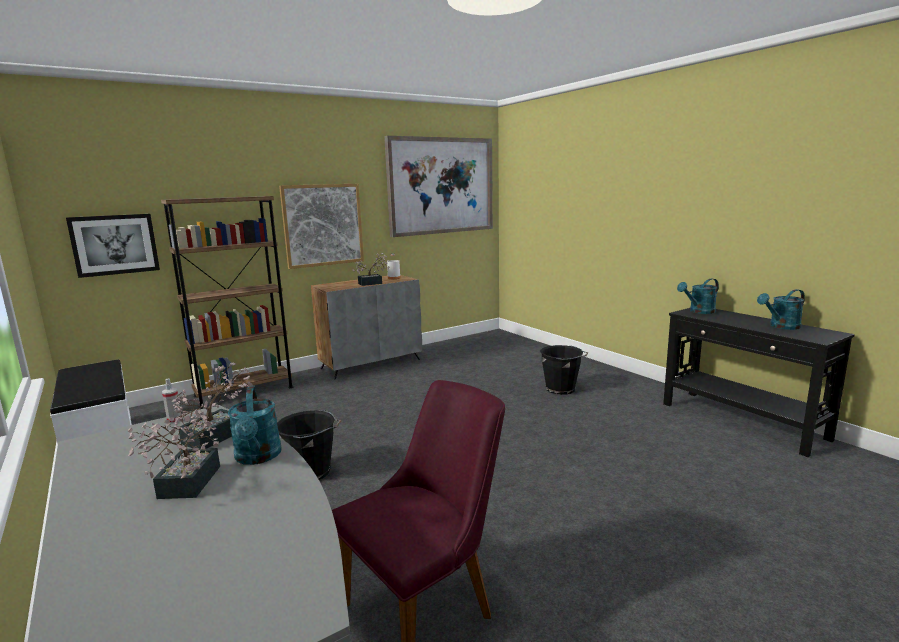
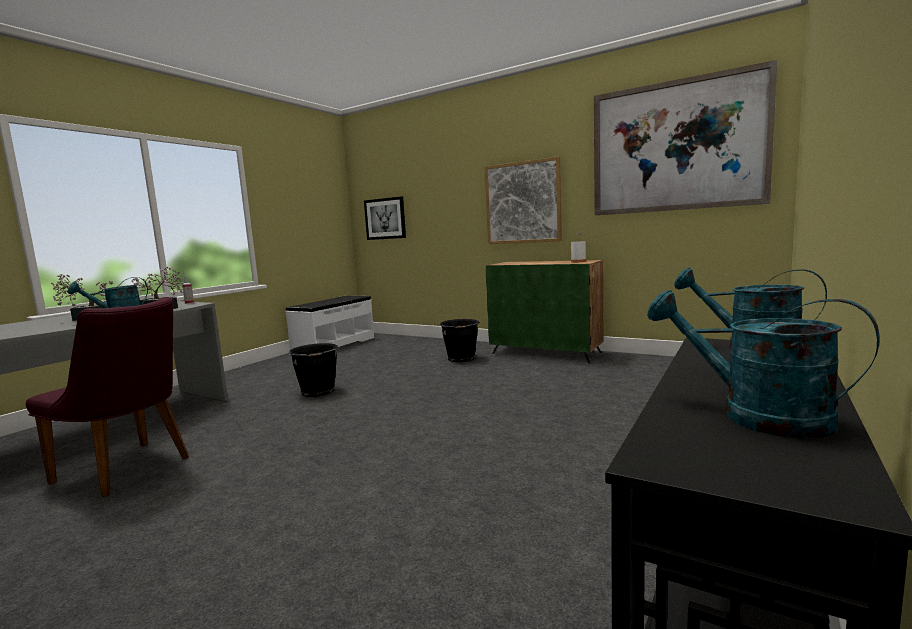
camera: 65 degrees right, 5 degrees down
(244, 391) = (437, 343): brown bookcase -> none
(371, 364) = (546, 353): grey cabinet -> green cabinet
(373, 283) = (541, 263): potted plant -> none
(561, 389) = (616, 441): black bucket -> black bucket (461, 359)

